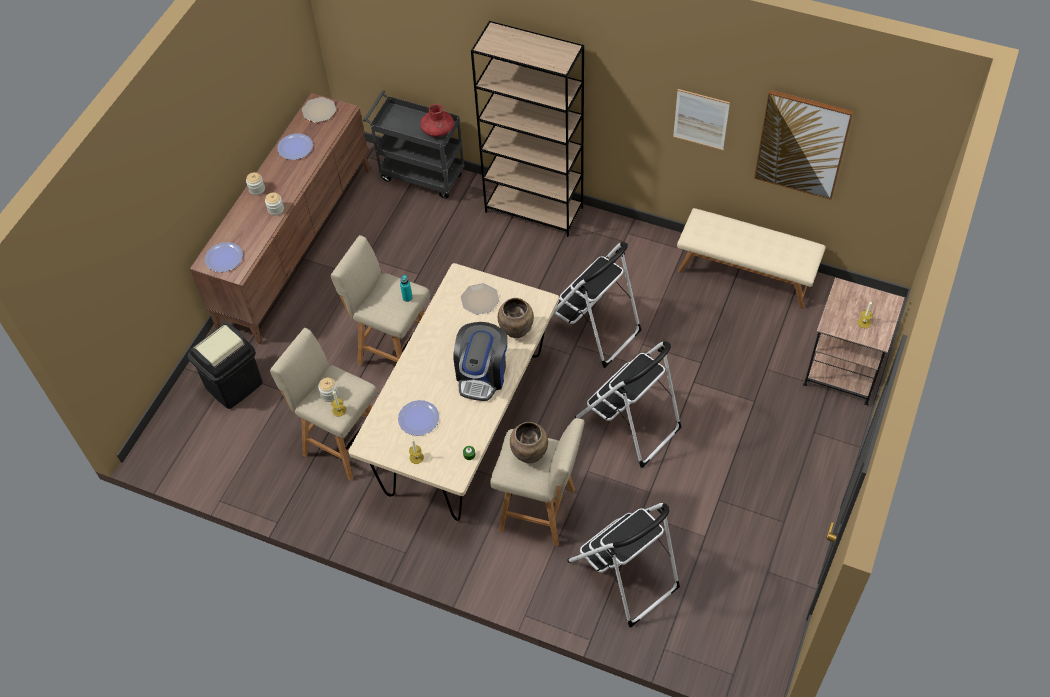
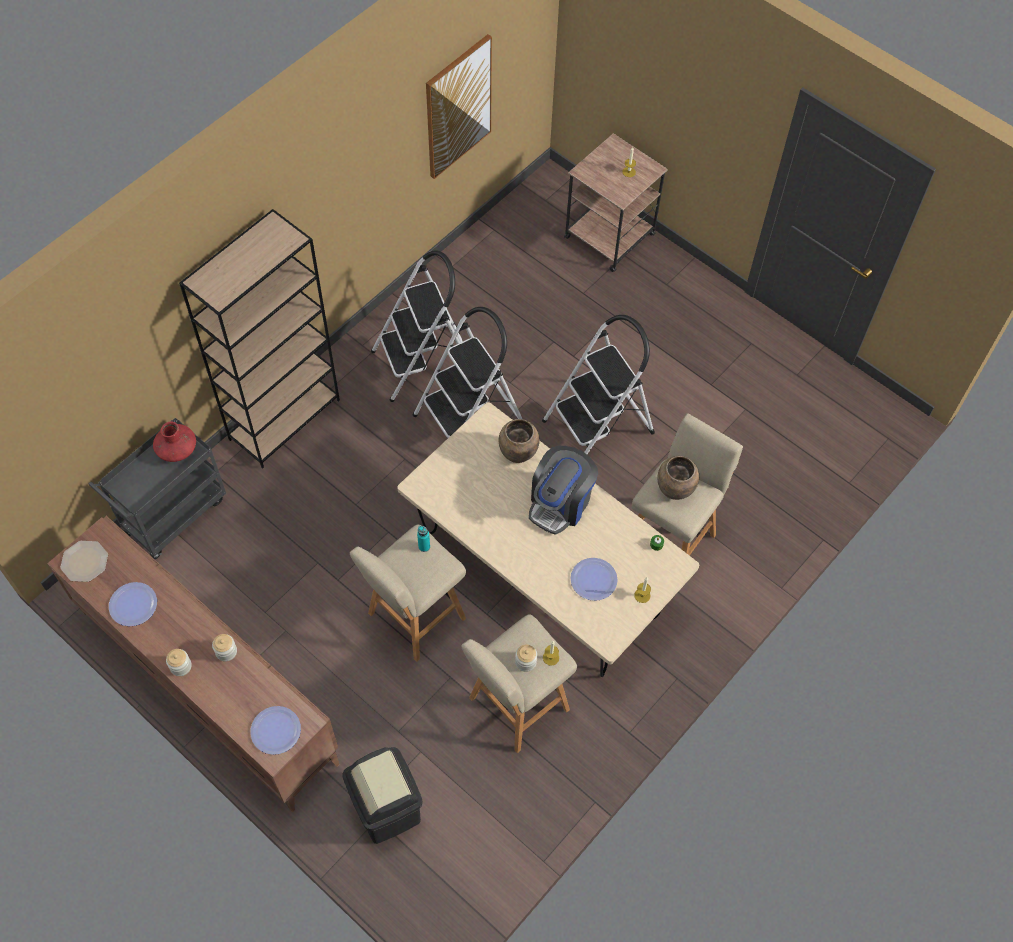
camera: 75 degrees left, 5 degrees up
(479, 299) = (460, 476): plate -> none
(482, 374) = (560, 503): coffee machine -> coffee machine turned 90 degrees clockwise
(624, 576) = (766, 489): step ladder -> step ladder (427, 363)
(701, 119) = (379, 173): picture -> none
(746, 273) = (464, 265): beige bench -> none

